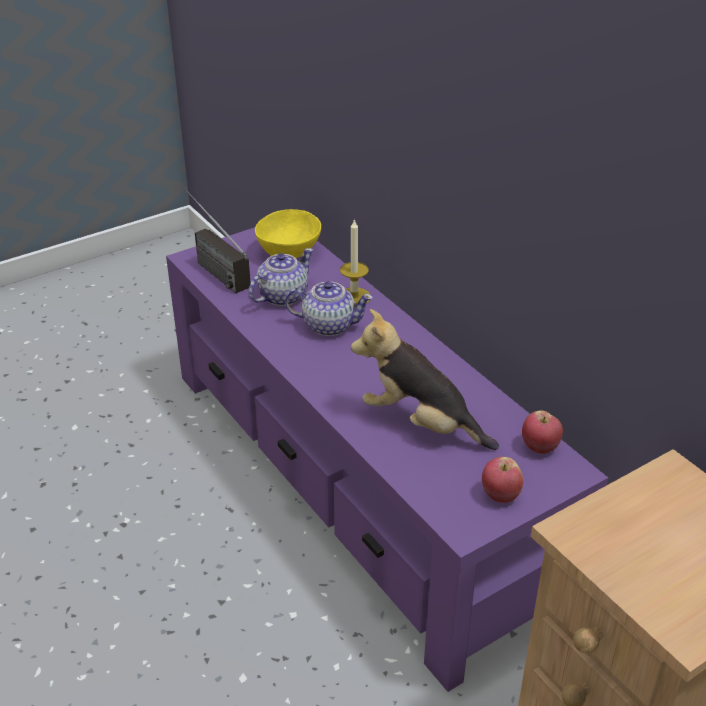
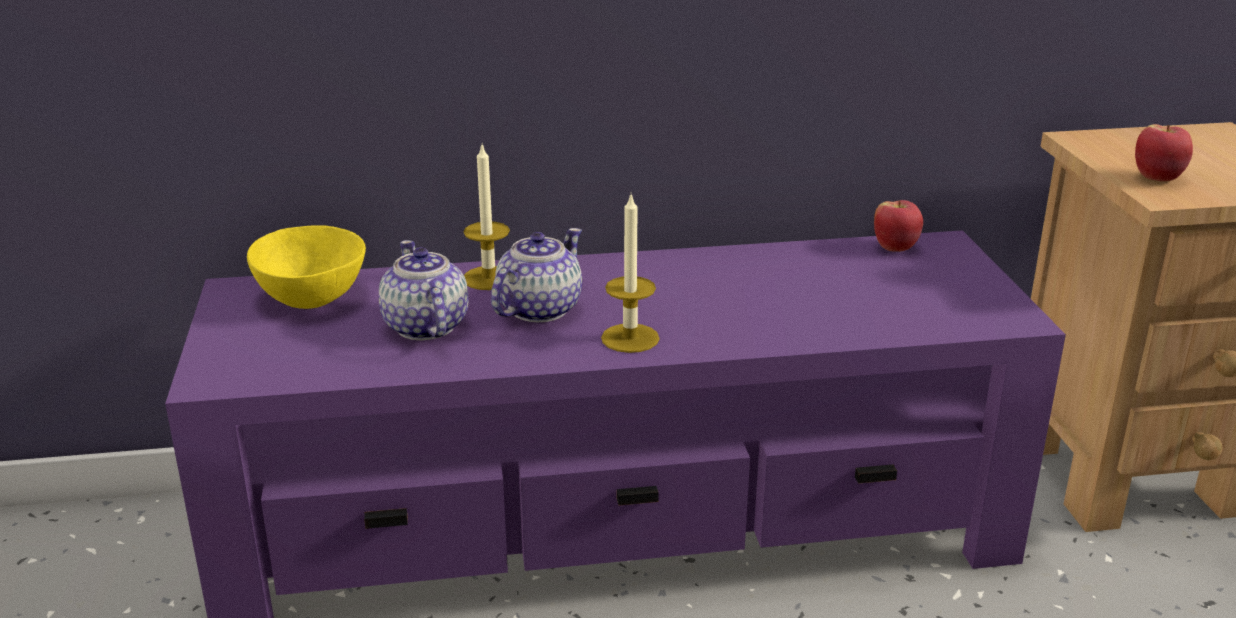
camera: 65 degrees left, 10 degrees down
(211, 267) = (266, 367): radio -> none
(317, 367) = (630, 338): none -> candle
(421, 423) = (807, 299): plush toy -> none
(500, 495) = (967, 287): apple -> apple (1158, 178)

